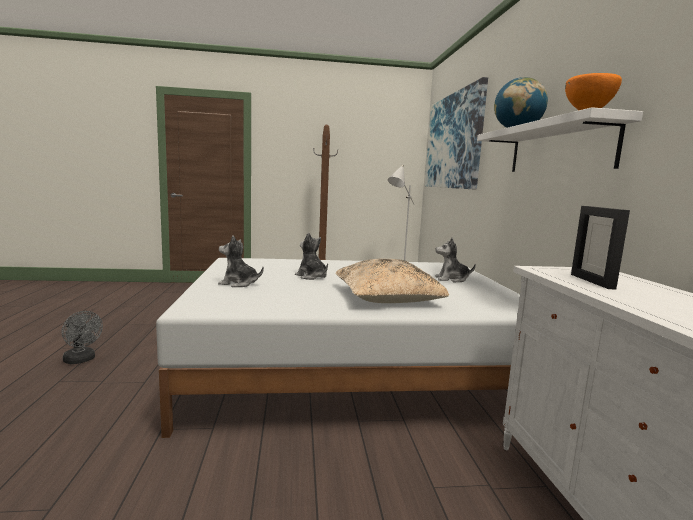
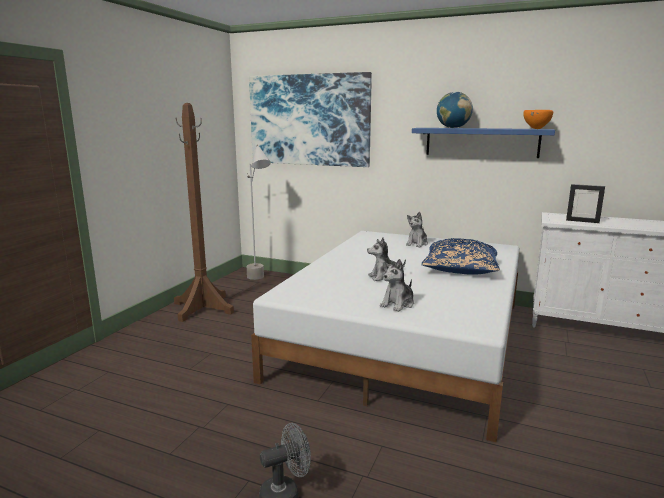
camera: 60 degrees left, 5 degrees up
(387, 296) = (460, 268): beige pillow -> blue pillow
(558, 148) = (481, 142): white shelf -> blue shelf

